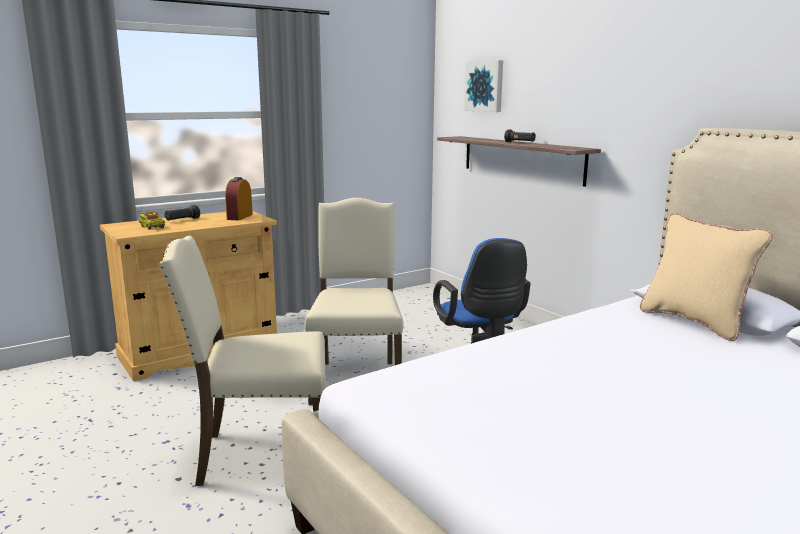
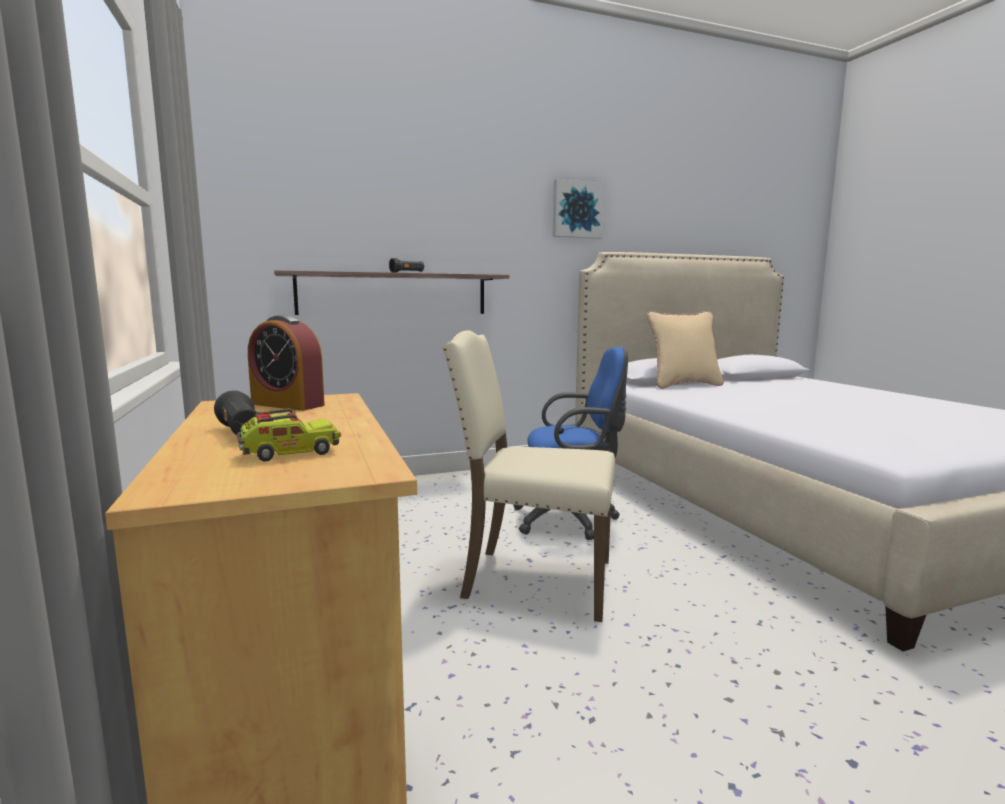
camera: 75 degrees left, 5 degrees down
(261, 455) = (752, 671): beige chair -> none
(485, 86) = (319, 205): picture -> picture (577, 210)

